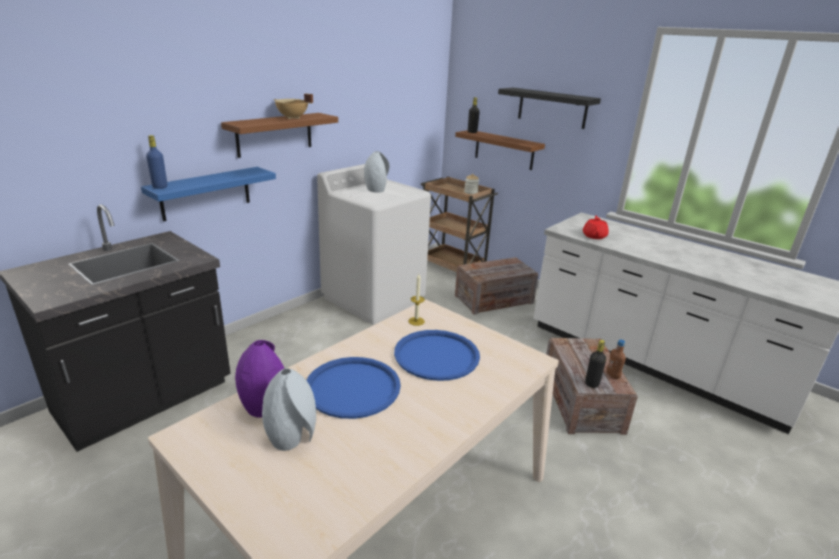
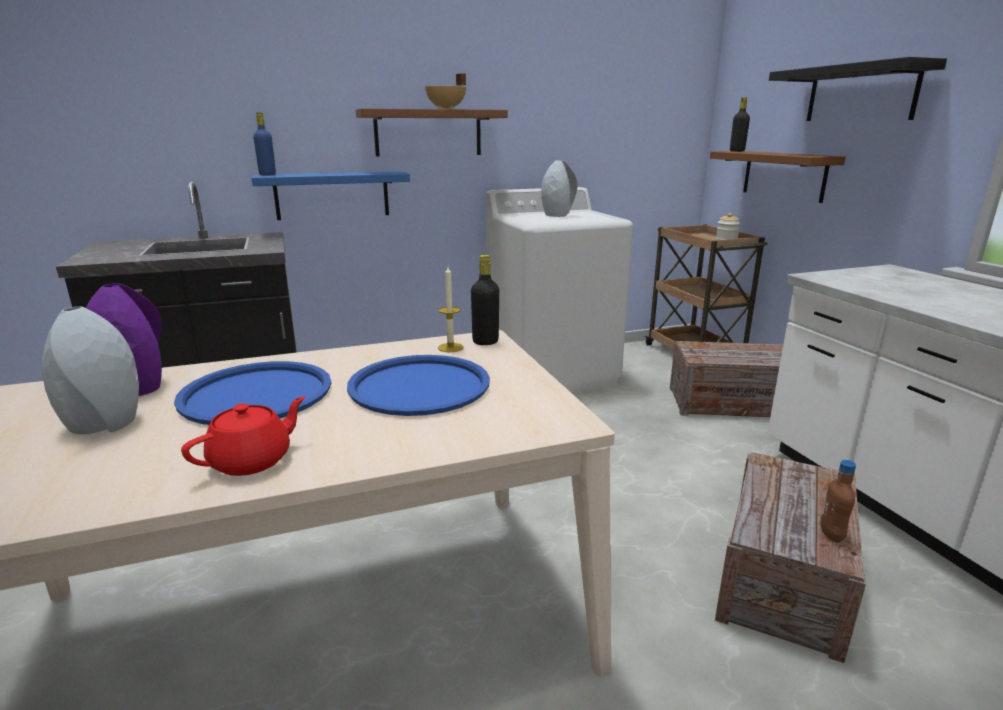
camera: 30 degrees right, 5 degrees down
(592, 384) = (773, 535): black bottle -> black bottle (485, 342)
(594, 236) = (879, 288): red teapot -> red teapot (252, 460)

